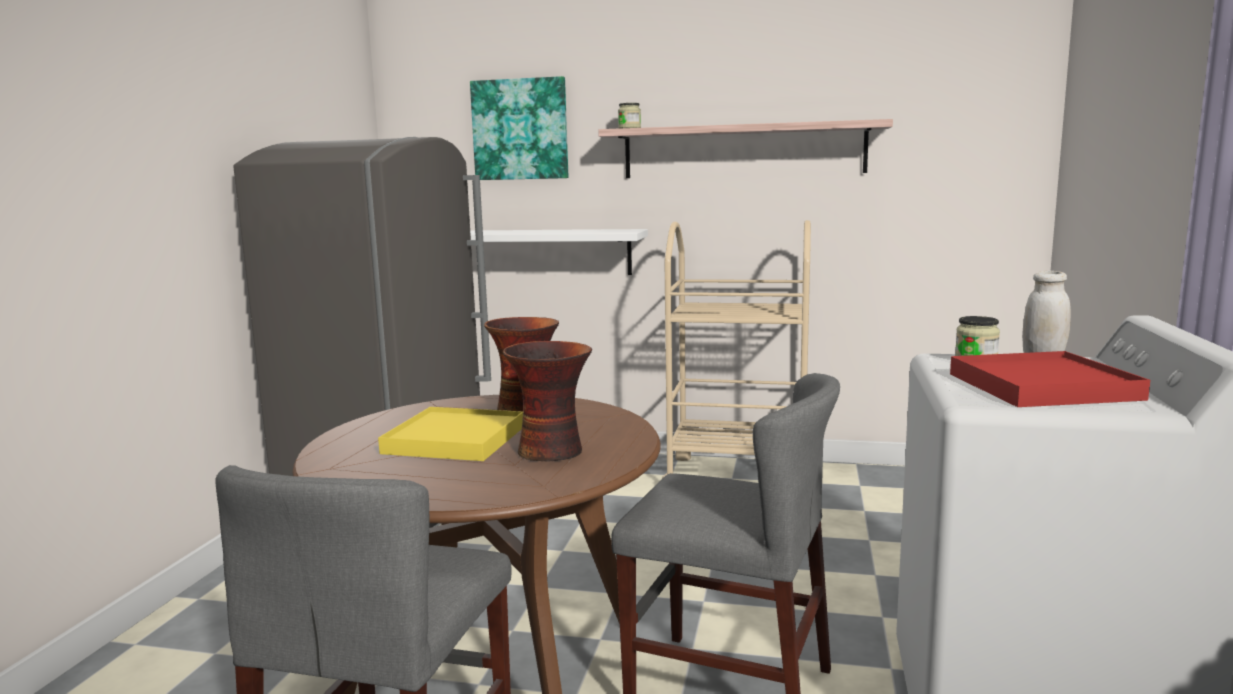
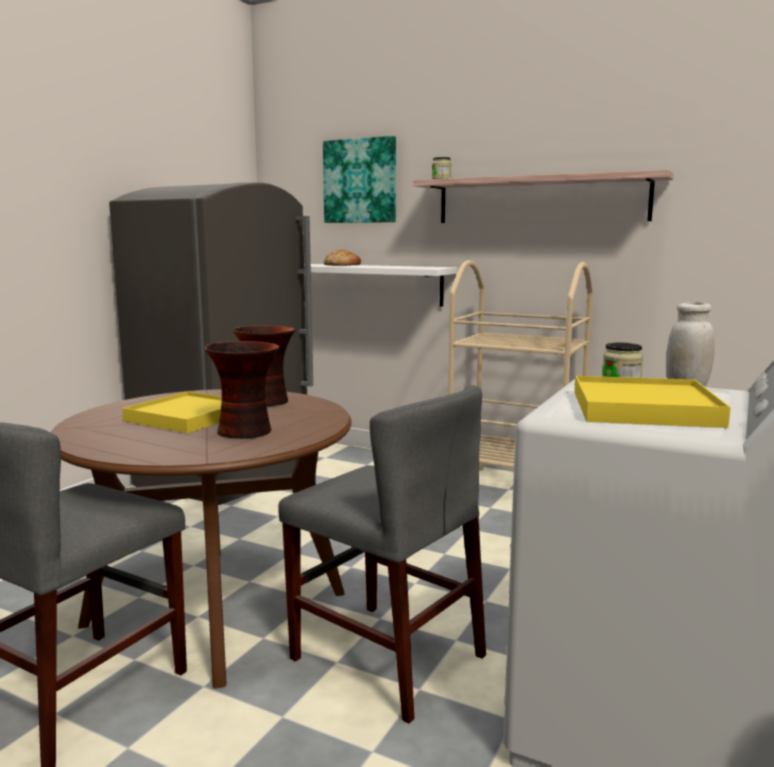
camera: 15 degrees right, 0 degrees up
(507, 231) = (342, 265): none -> bread
(1043, 386) = (644, 409): red tray -> yellow tray

